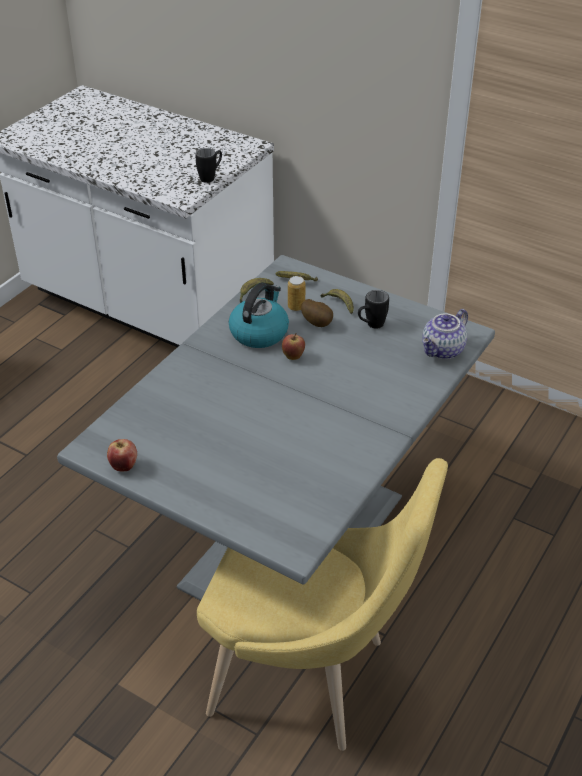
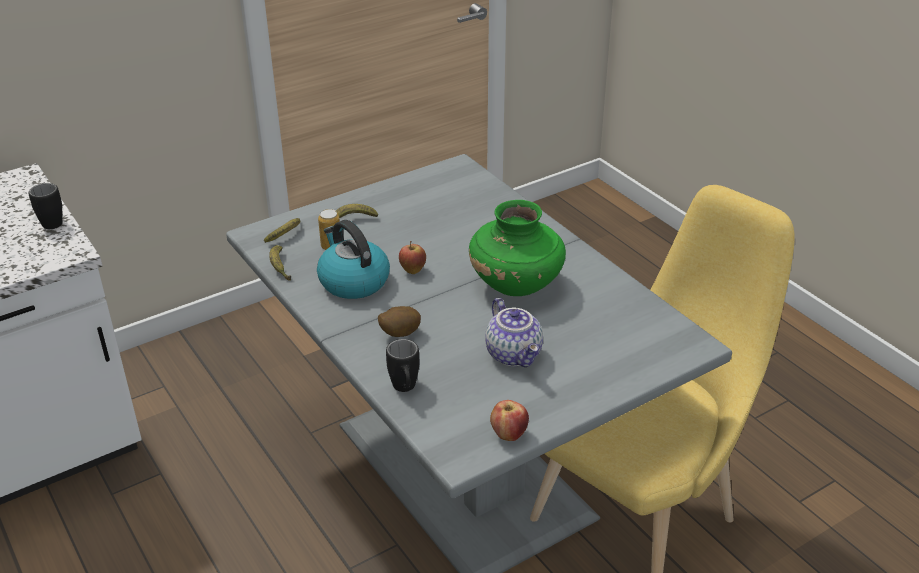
camera: 65 degrees left, 5 degrees down
(312, 417) = (516, 284): none -> green vase
(317, 323) = (370, 241): potato -> potato (399, 334)
(371, 325) = (403, 212): black mug -> black mug (405, 390)
(443, 351) = (474, 186): teapot -> teapot (515, 354)

